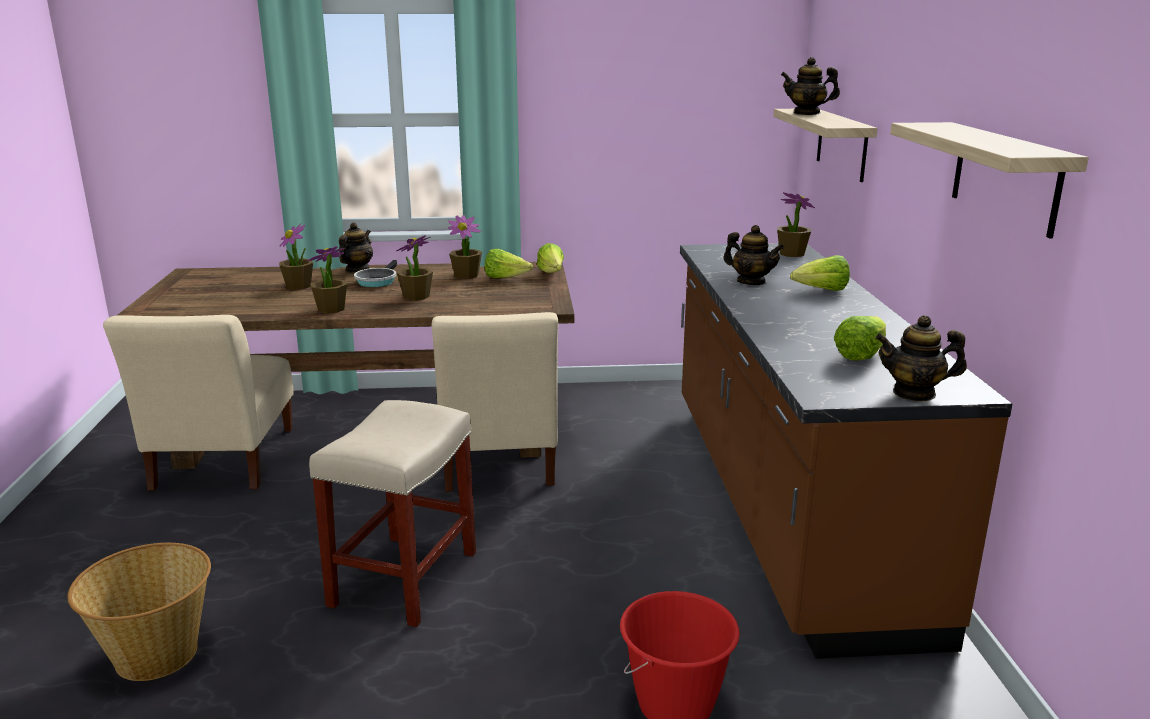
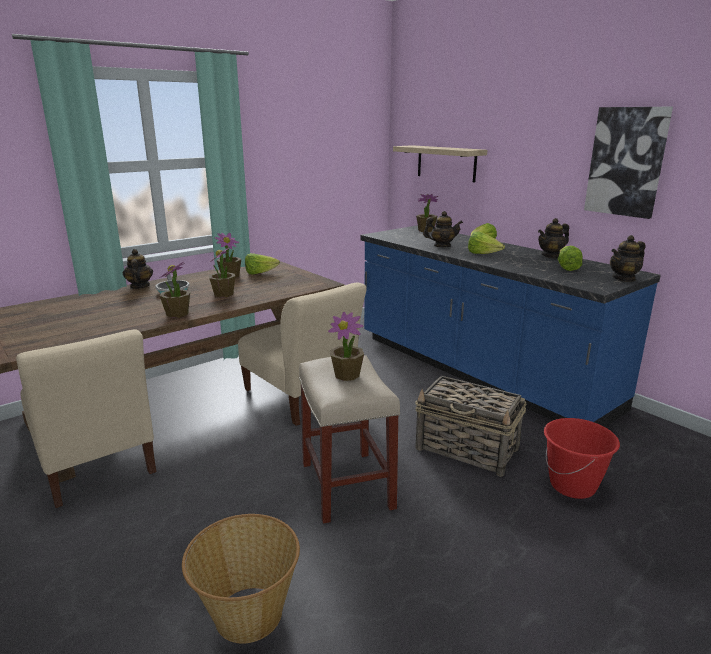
camera: 35 degrees left, 0 degrees up
(299, 286) = (115, 305): potted plant -> potted plant (347, 375)
(552, 274) = (283, 266): lettuce -> lettuce (483, 254)
(604, 599) = (468, 449): none -> basket
(785, 504) = (478, 371): brown counter -> blue counter
(807, 113) = (422, 146): teapot -> teapot (551, 256)
(1005, 177) = (626, 162): shelf -> picture

